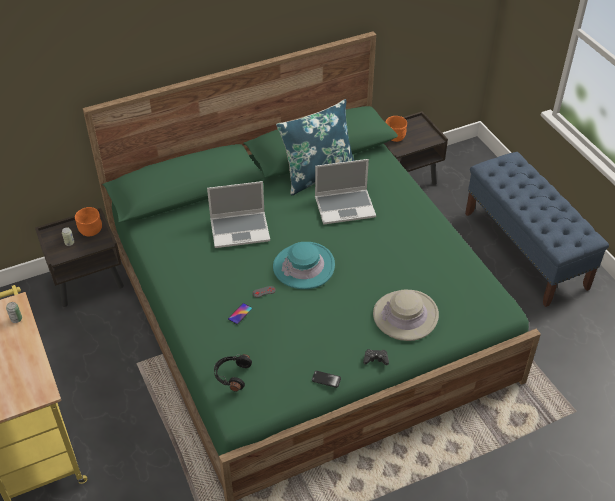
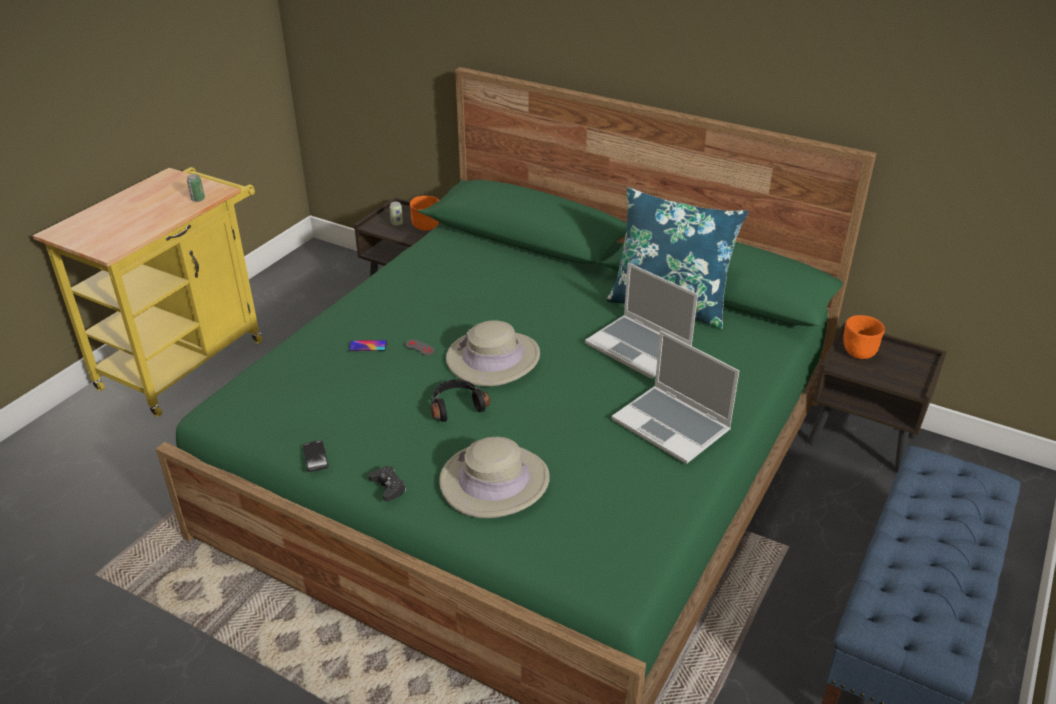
camera: 55 degrees right, 10 degrees down
(232, 375) = (262, 379): black headphones -> black headphones (456, 406)
(240, 230) = (504, 291): laptop -> laptop (673, 426)
(304, 266) = (493, 358): turquoise hat -> beige hat

